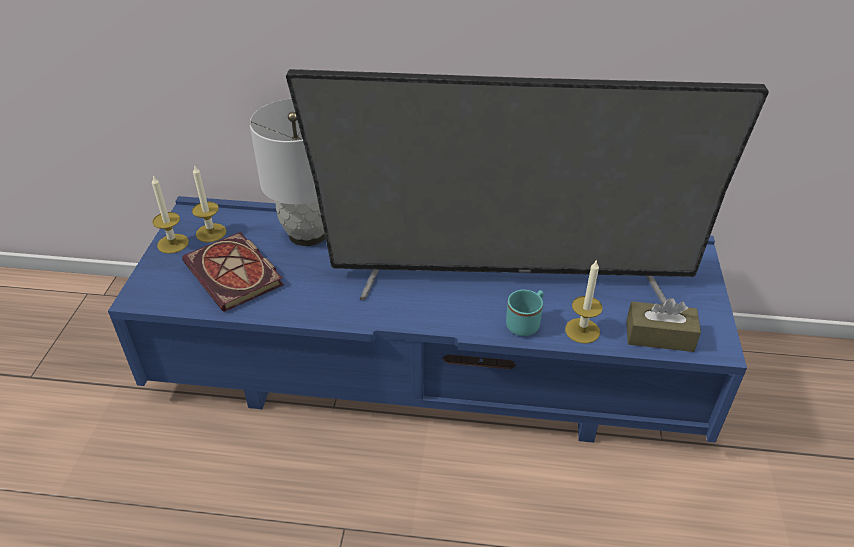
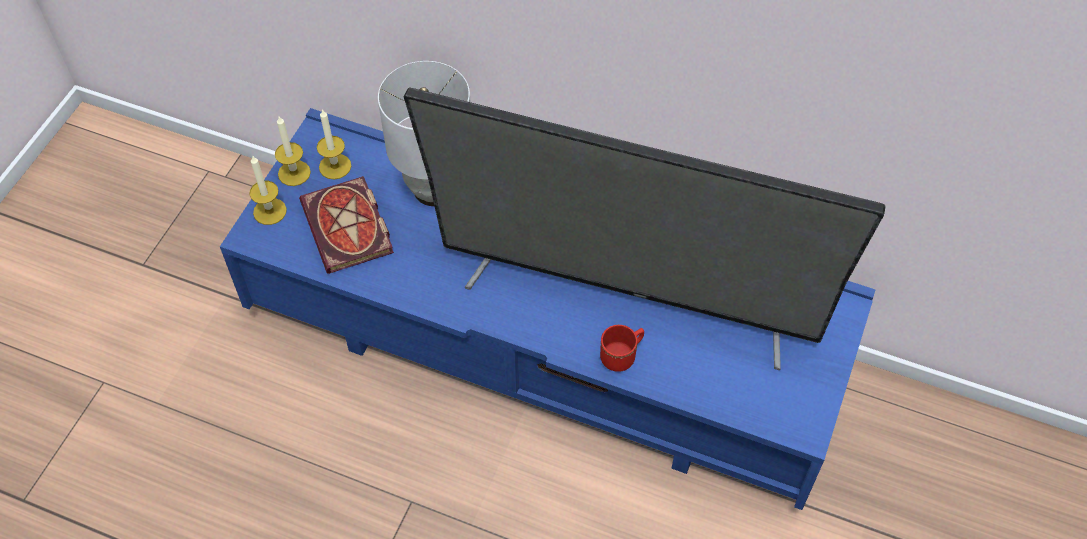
camera: 15 degrees right, 15 degrees up
(526, 323) = (622, 355): turquoise mug -> red mug
(582, 330) = (676, 377): candle -> candle (270, 211)
(659, 336) = (752, 402): brown tissue box -> none

